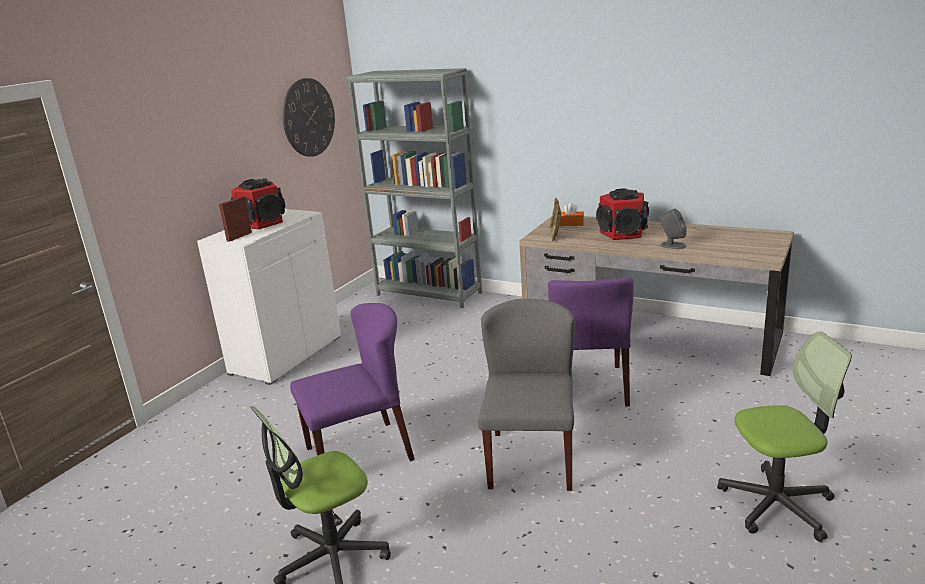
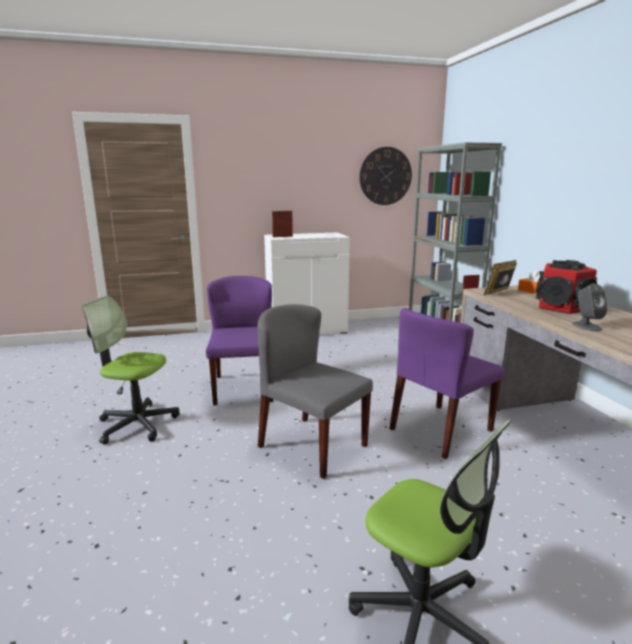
camera: 45 degrees right, 5 degrees down
(261, 223) = (309, 235): speaker -> none
(360, 453) = (243, 388): purple chair -> purple chair turned 120 degrees counterclockwise
(531, 459) = (311, 446): grey chair -> grey chair turned 105 degrees counterclockwise

